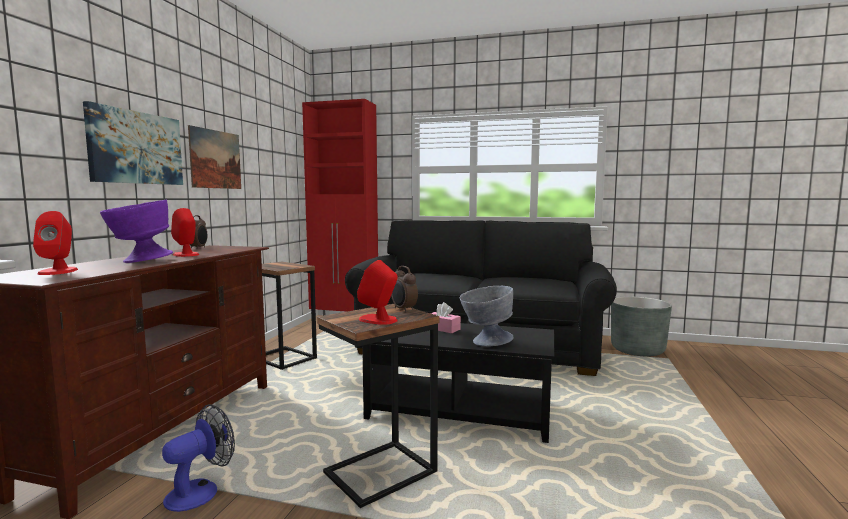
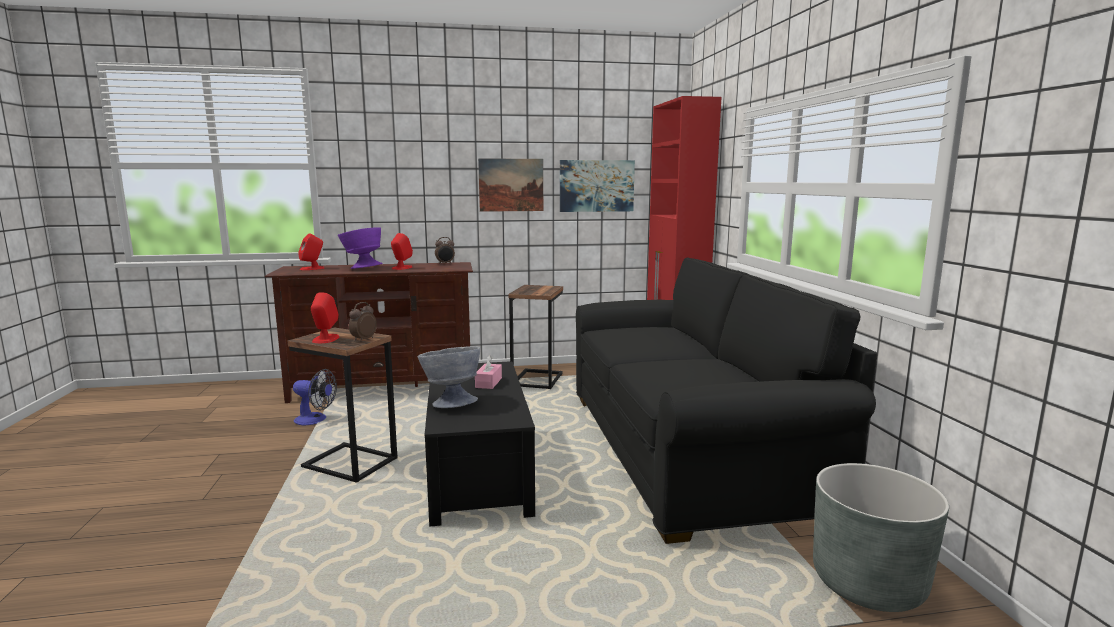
camera: 65 degrees right, 5 degrees up
(136, 148) = (424, 183): picture -> picture (596, 186)

